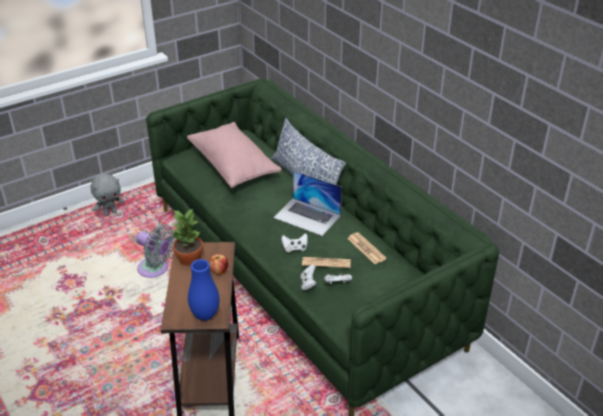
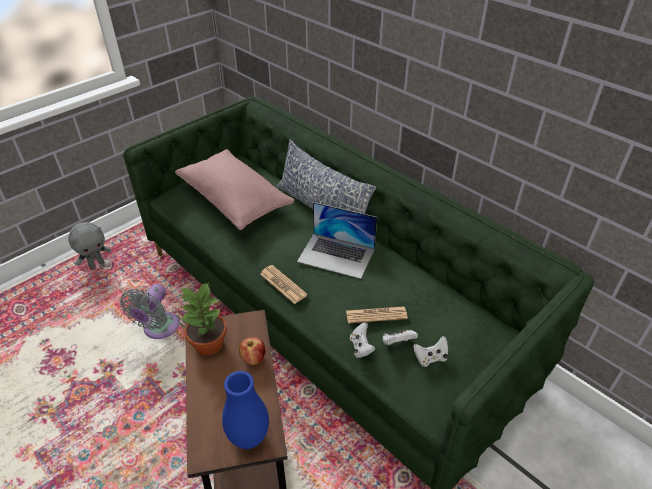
camera: 10 degrees left, 5 degrees up
(155, 269) = (159, 329): grey fan -> grey fan turned 90 degrees clockwise
(295, 248) = (332, 300): white game controller -> white game controller (430, 358)
(366, 248) = (417, 289): newspaper -> newspaper (283, 284)

